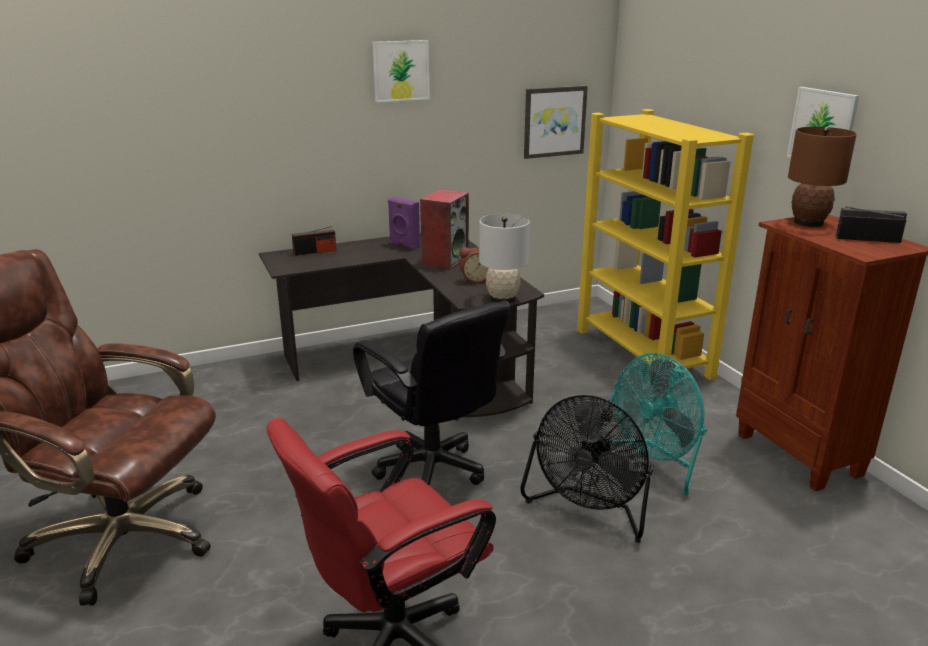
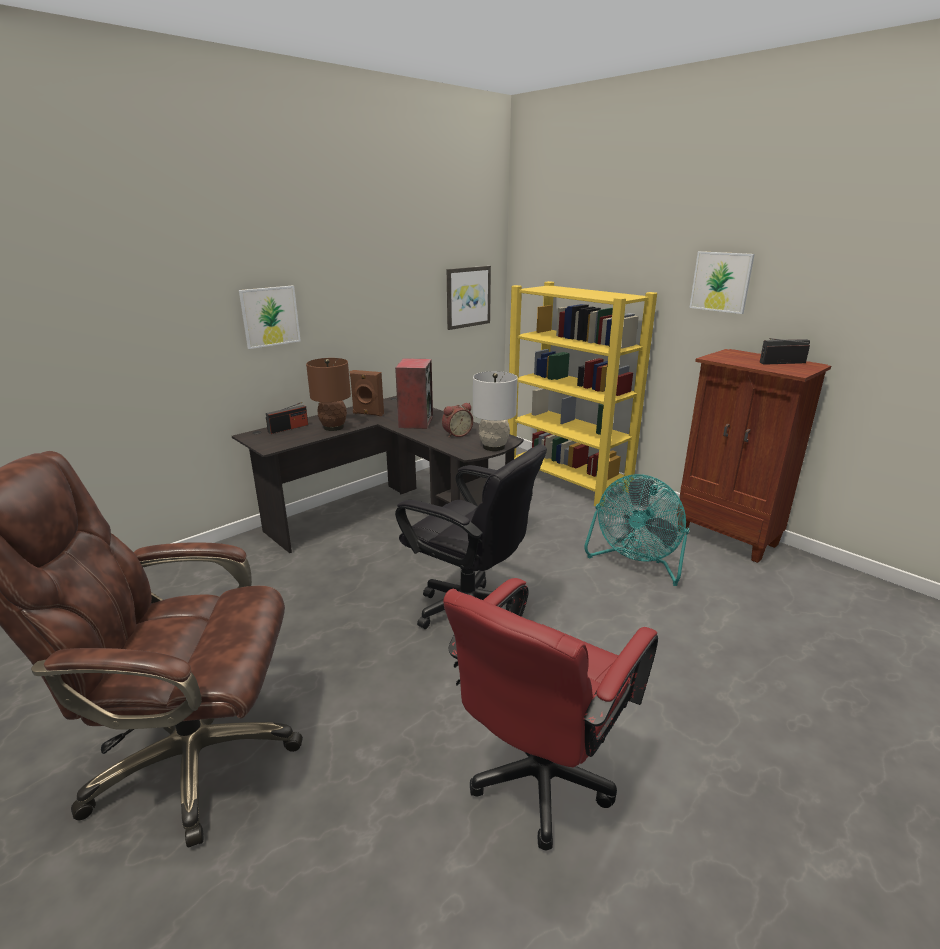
camera: 20 degrees left, 0 degrees up
(401, 71) = (347, 253): picture -> picture (270, 316)
(403, 246) = (368, 414): purple speaker -> brown speaker
(586, 506) = (611, 612): black fan -> none
(808, 222) = (728, 355): brown table lamp -> brown table lamp (333, 427)

